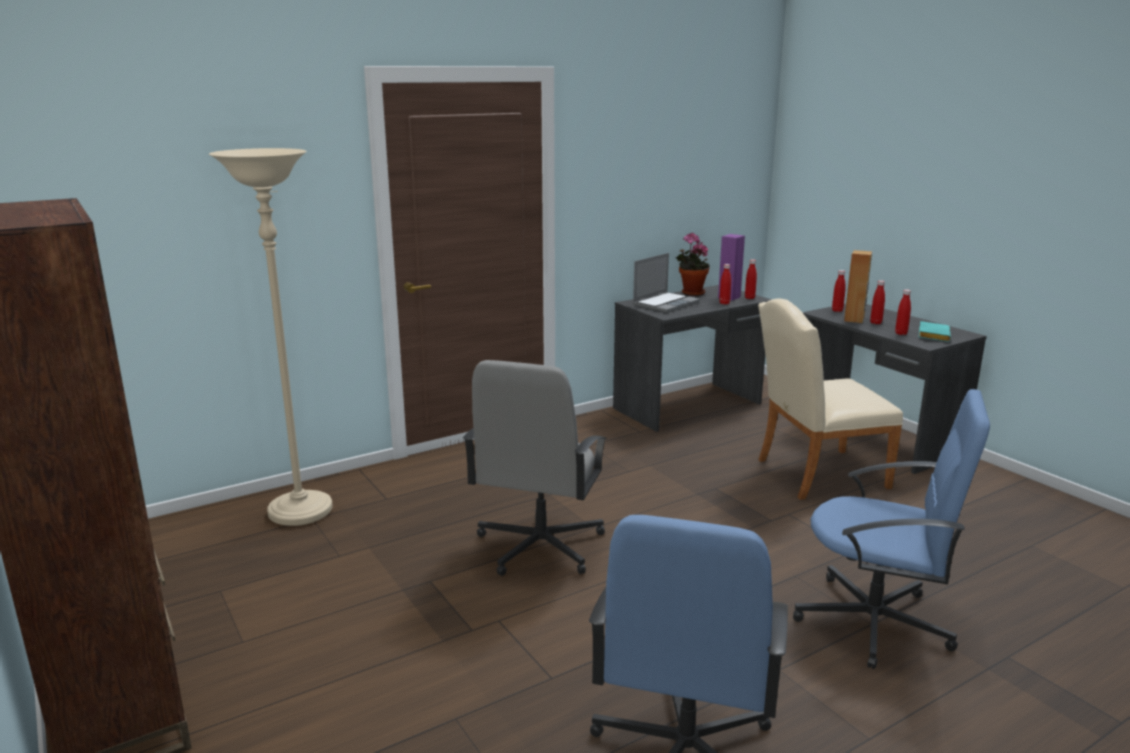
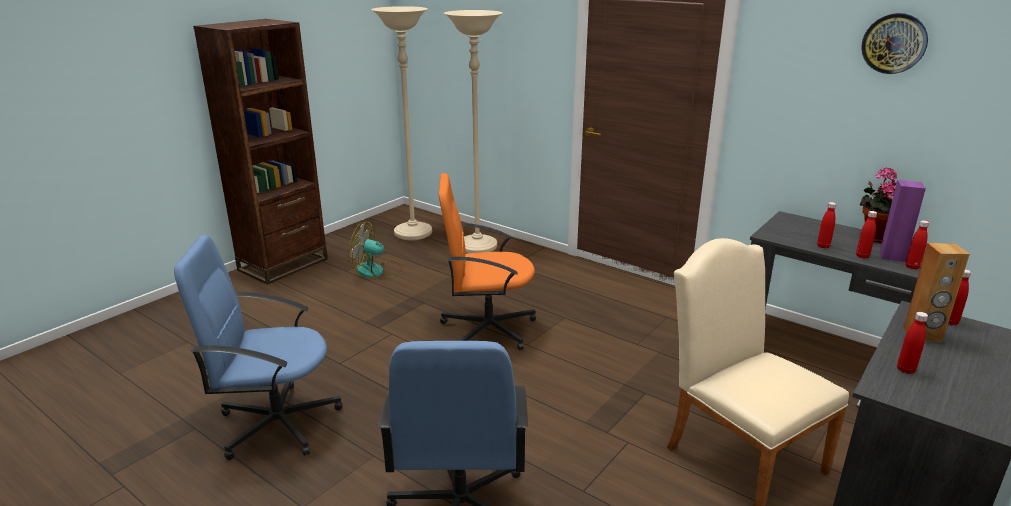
camera: 70 degrees right, 5 degrees up
(177, 556) = (413, 233): none -> beige floor lamp
(283, 610) = (376, 272): none -> fan
(539, 546) = (486, 329): grey office chair -> orange office chair
(665, 303) = (809, 230): laptop -> none
(670, 132) = (894, 43): none -> wall clock
(875, 323) = (932, 350): red bottle -> red bottle (823, 246)
(932, 335) = (935, 395): turquoise book -> none

